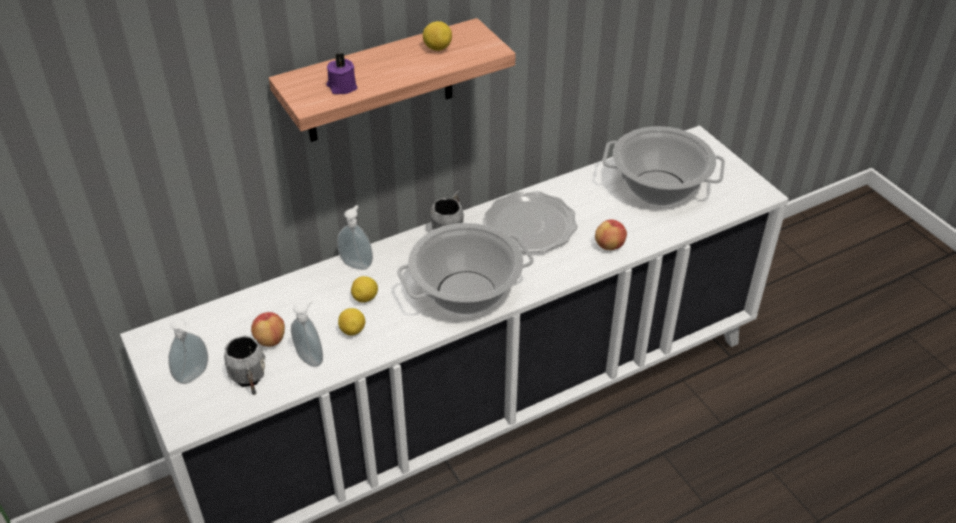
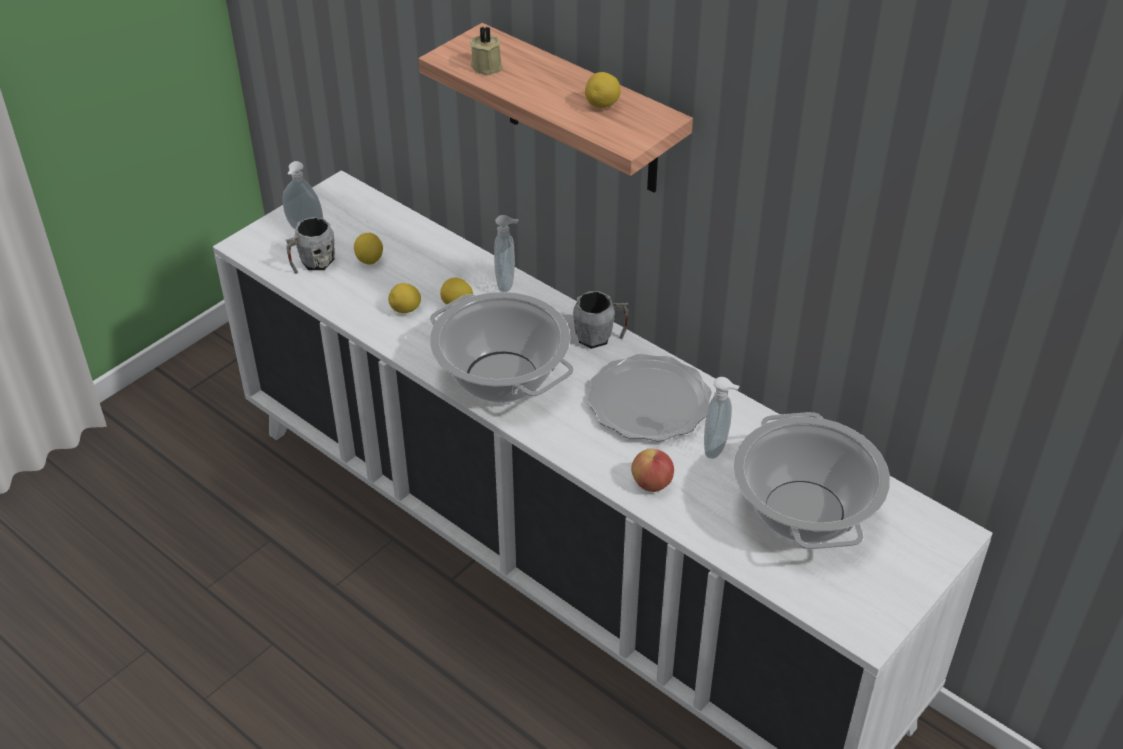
camera: 70 degrees right, 0 degrees up
(270, 340) = (369, 260): apple -> lemon
(311, 358) = (356, 293): soap dispenser -> soap dispenser (717, 448)
(341, 87) = (487, 66): purple candle -> beige candle

